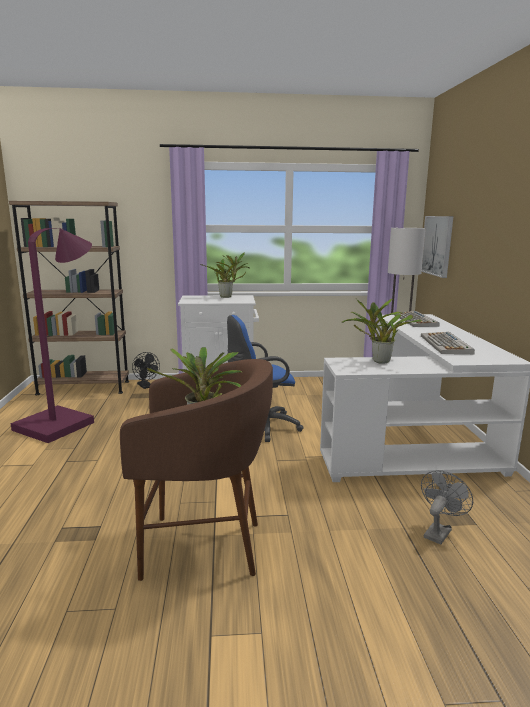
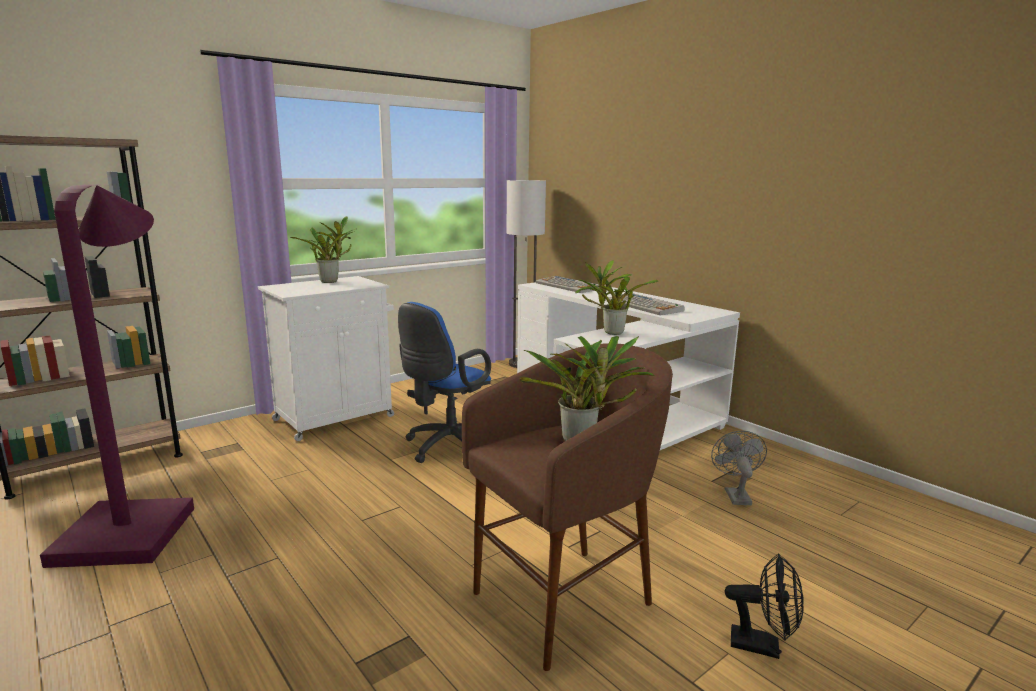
camera: 35 degrees left, 0 degrees up
(146, 386) = (211, 436): black fan -> black fan (763, 646)
(437, 245) = (561, 200): picture -> none

